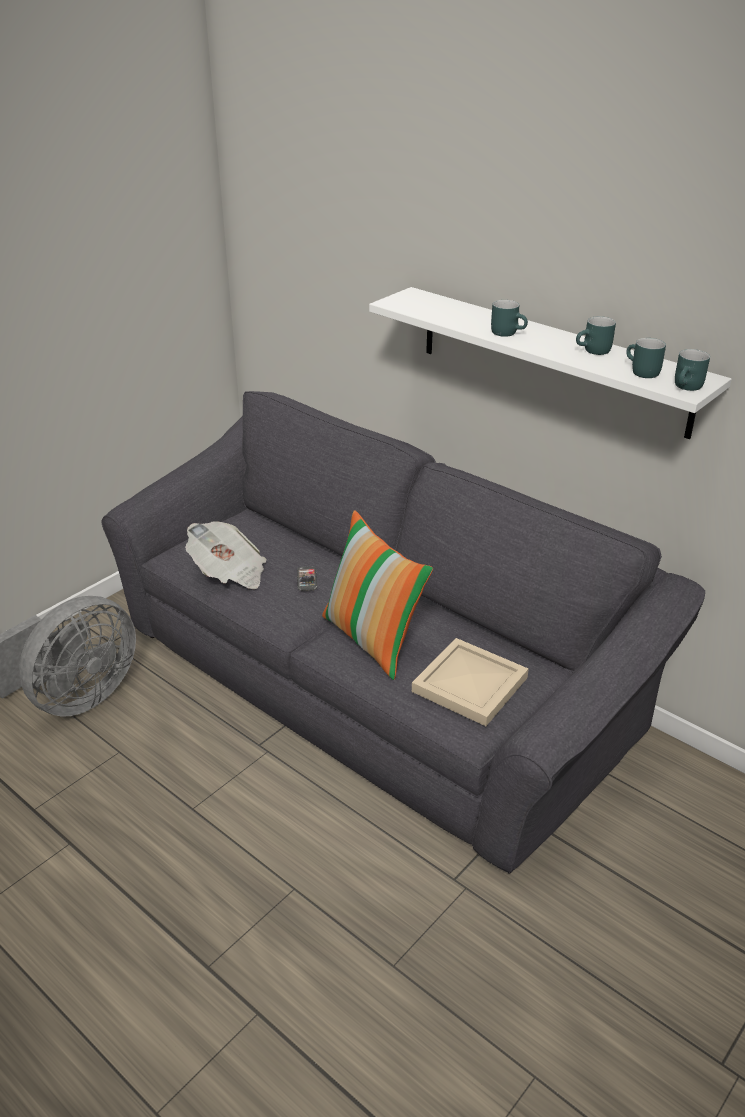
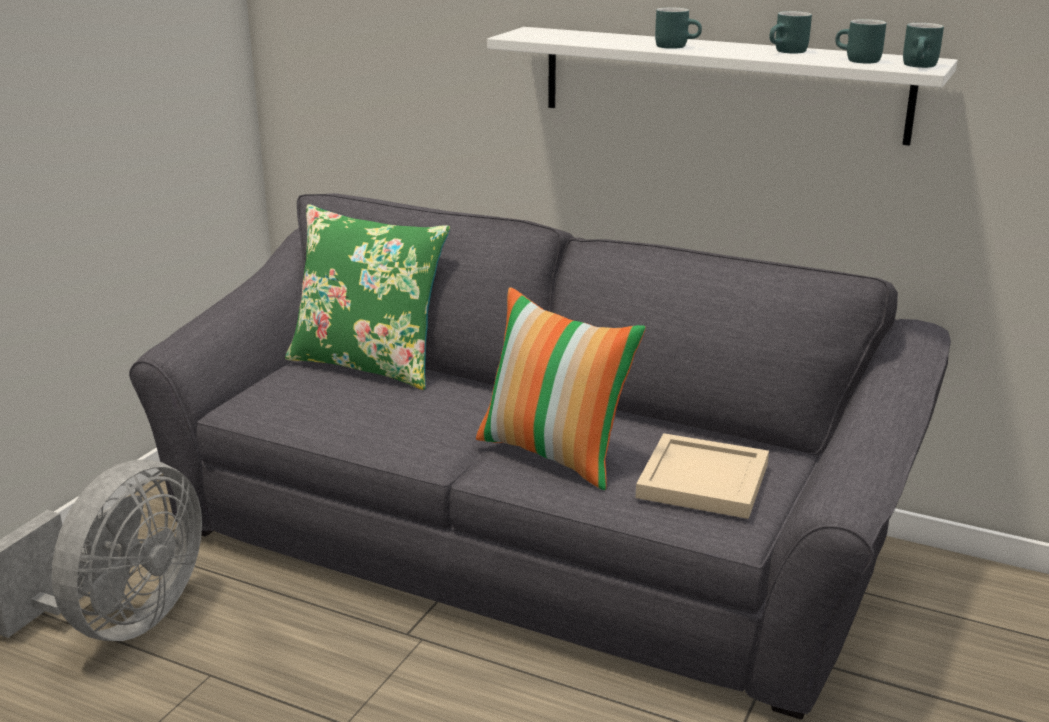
camera: 15 degrees left, 10 degrees down
(229, 573) = (328, 411): newspaper -> none
(276, 531) = (368, 364): none -> green pillow
(307, 580) = (436, 405): phone -> none

